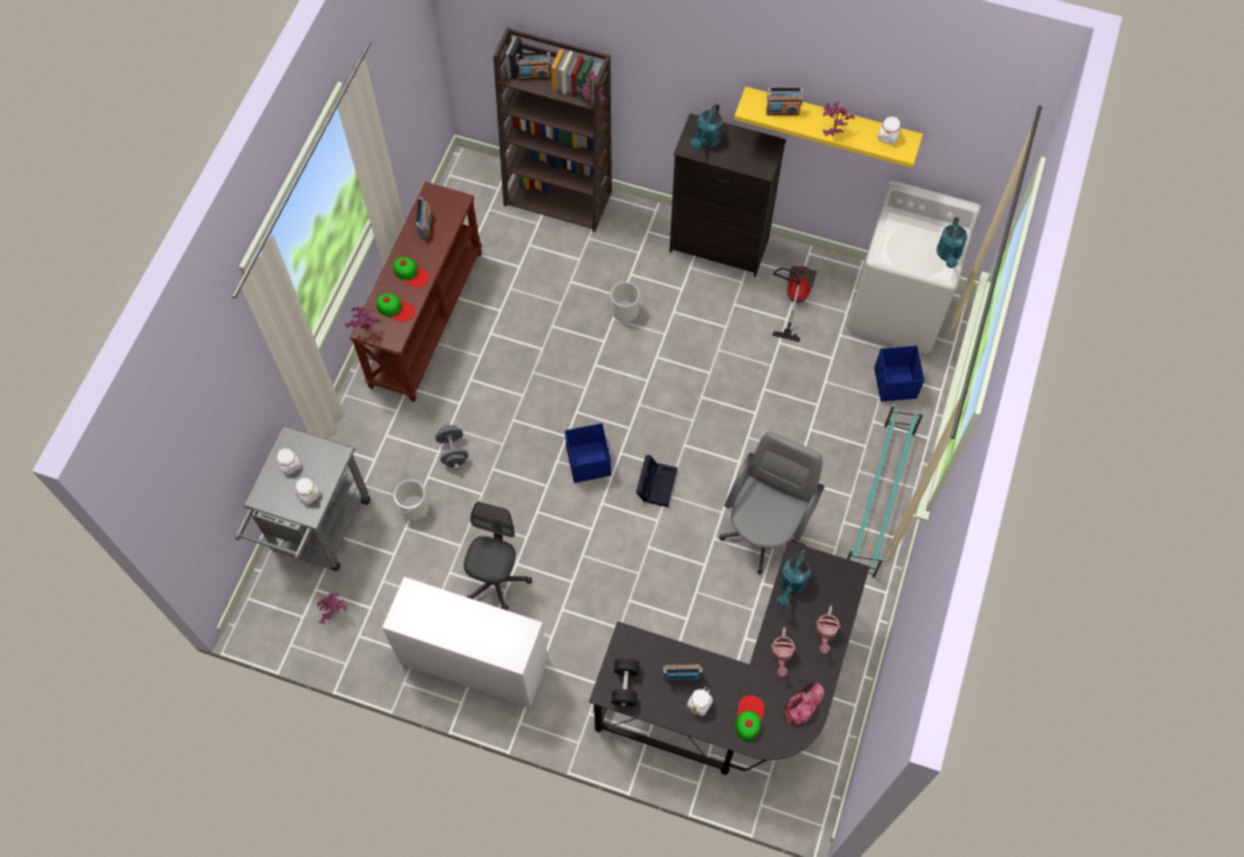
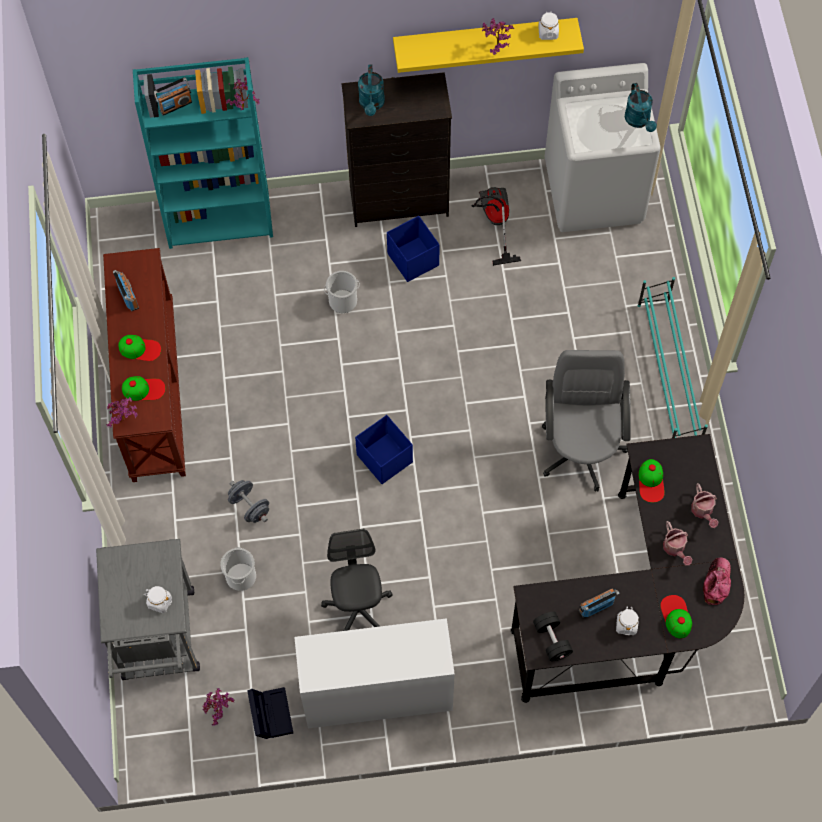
camera: 25 degrees left, 0 degrees up
(290, 465) = (126, 583): white jar -> none
(559, 198) = (220, 218): brown bookcase -> turquoise bookcase
(656, 483) = (459, 450): black storage box -> black storage box (270, 713)
(782, 111) = (440, 47): radio -> none
(791, 585) = (651, 482): turquoise watering can -> cap
(894, 384) = (627, 263): blue storage box -> blue storage box (413, 260)

